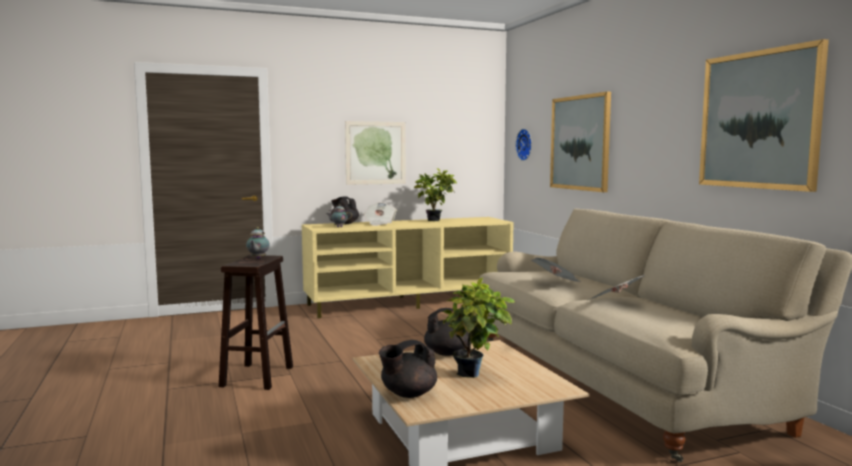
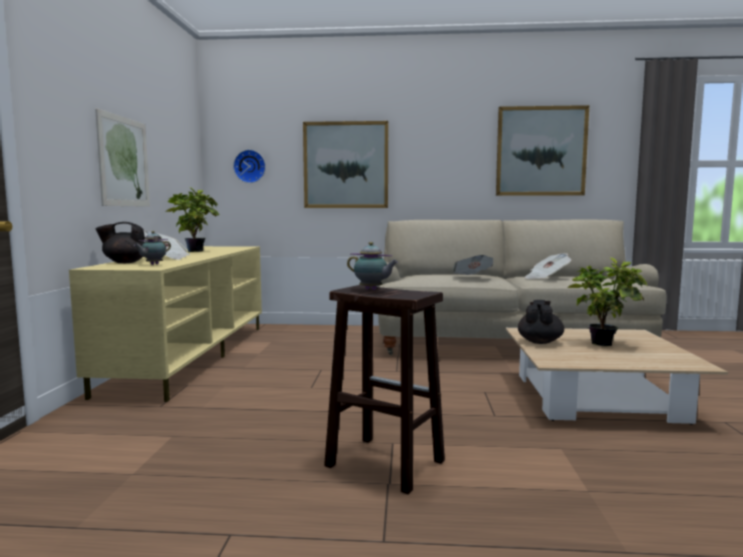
camera: 65 degrees left, 0 degrees up
(408, 394) = (655, 363): black teapot -> none

